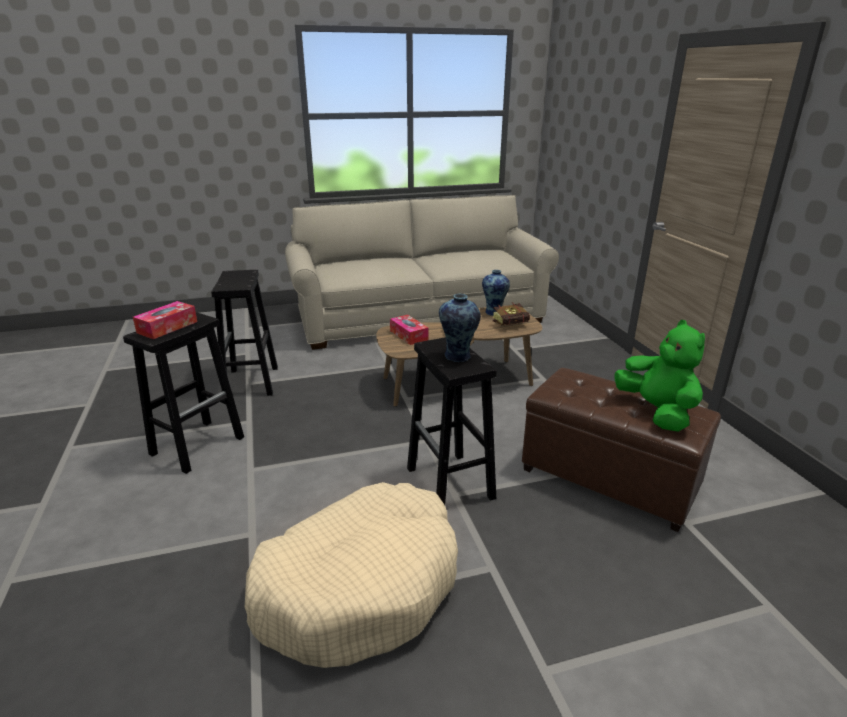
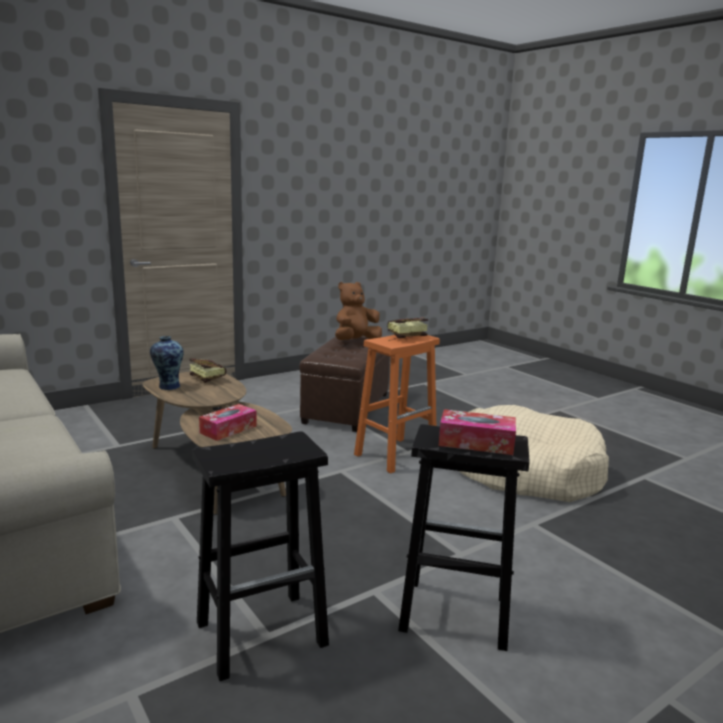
camera: 110 degrees left, 10 degrees down
(451, 484) = (396, 454): black stool -> orange stool
(458, 357) = (403, 337): vase -> book
(656, 412) = (355, 341): green plush toy -> brown plush toy

